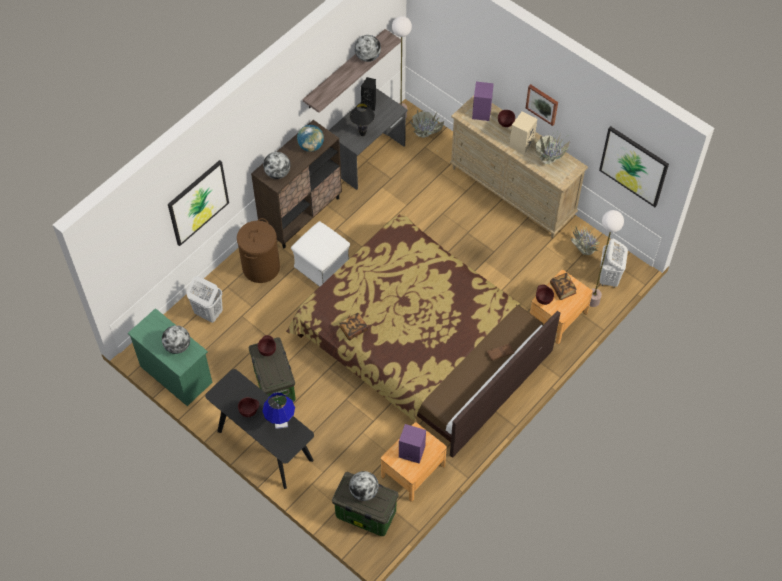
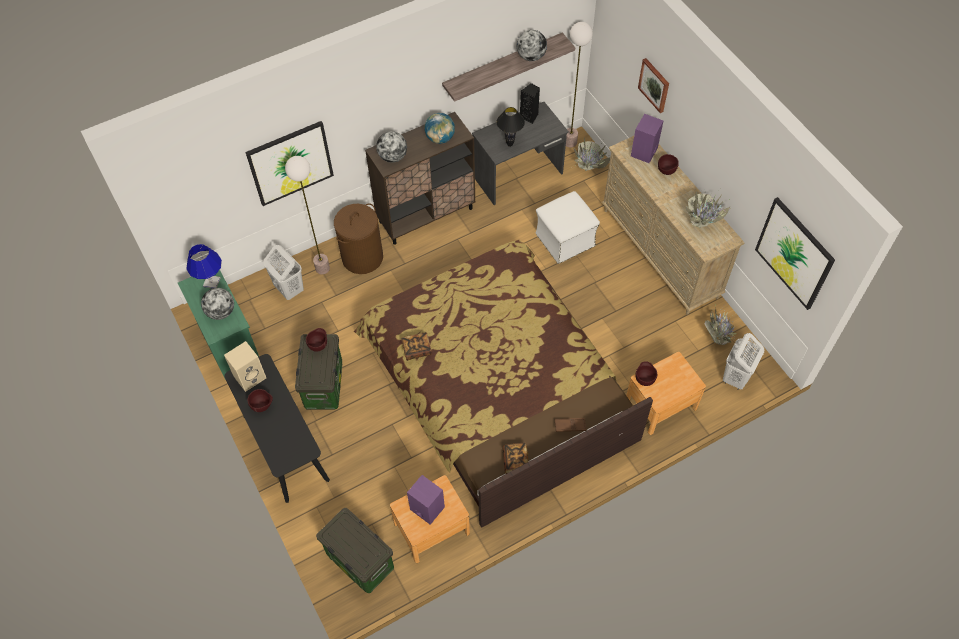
camera: 20 degrees right, 0 degrees up
(280, 422) = (290, 429): blue table lamp -> blue table lamp (211, 282)
(321, 266) = (425, 273): white ottoman -> white ottoman (564, 240)
(364, 491) = (354, 537): globe -> none
(521, 143) = (676, 196): beige speaker -> beige speaker (250, 376)
(542, 104) = (710, 155): picture -> picture (654, 85)
(562, 289) = (671, 374): book -> book (515, 461)
(592, 301) = (707, 398): floor lamp -> floor lamp (322, 268)

